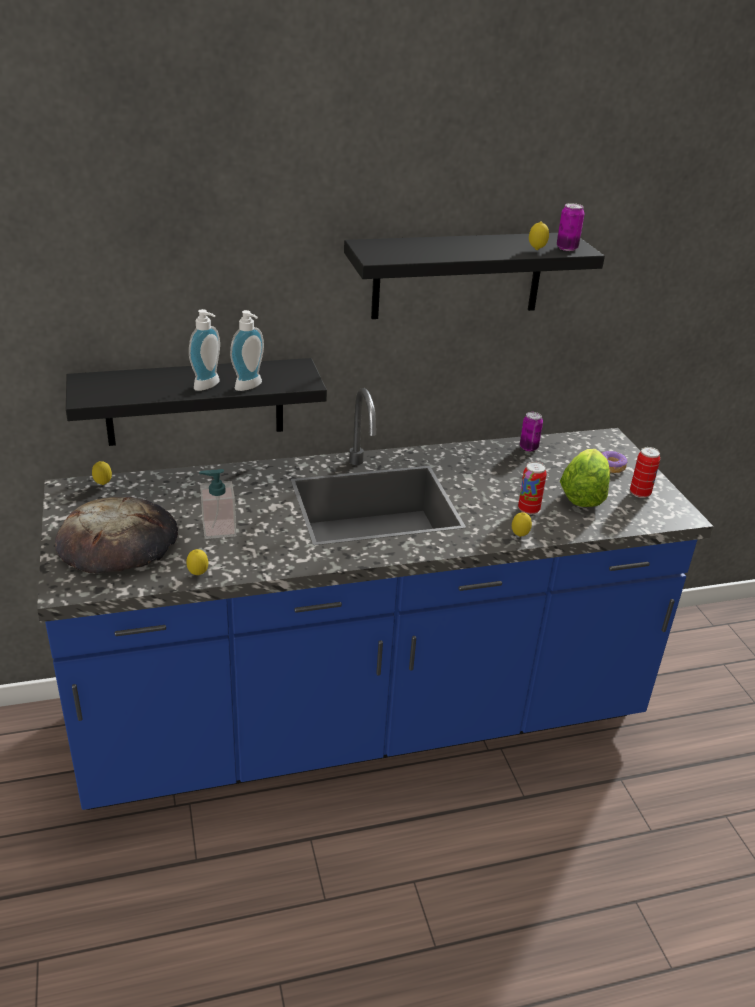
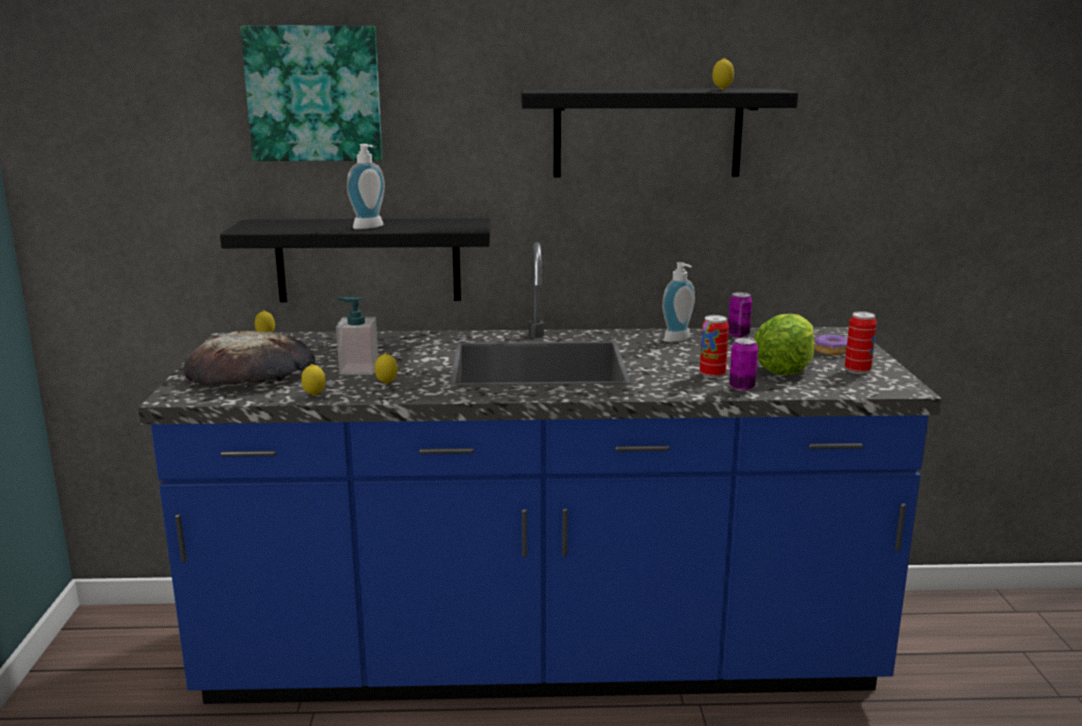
camera: 15 degrees right, 15 degrees down
(139, 251) = (314, 93): none -> picture
(250, 387) = (411, 229): soap dispenser -> soap dispenser (679, 339)
(519, 536) = (690, 391): lemon -> lemon (387, 384)
(567, 248) = (758, 90): can -> can (742, 387)

